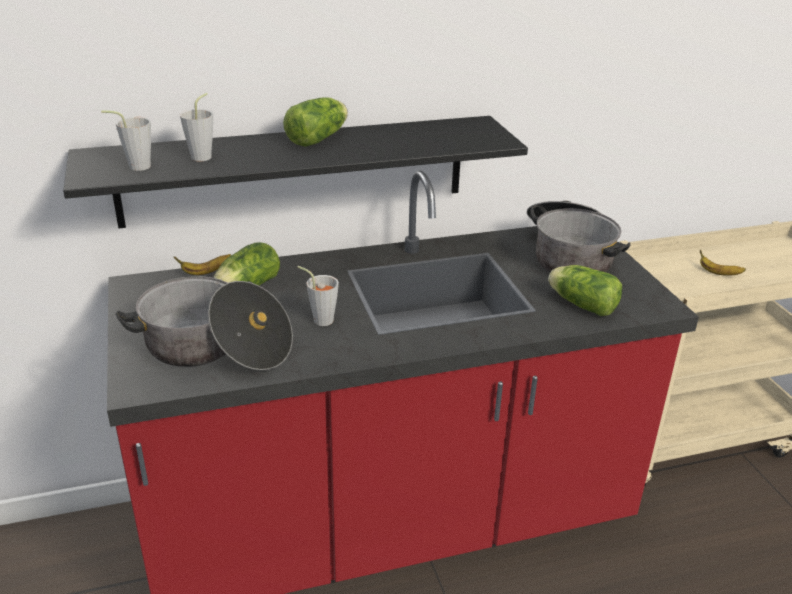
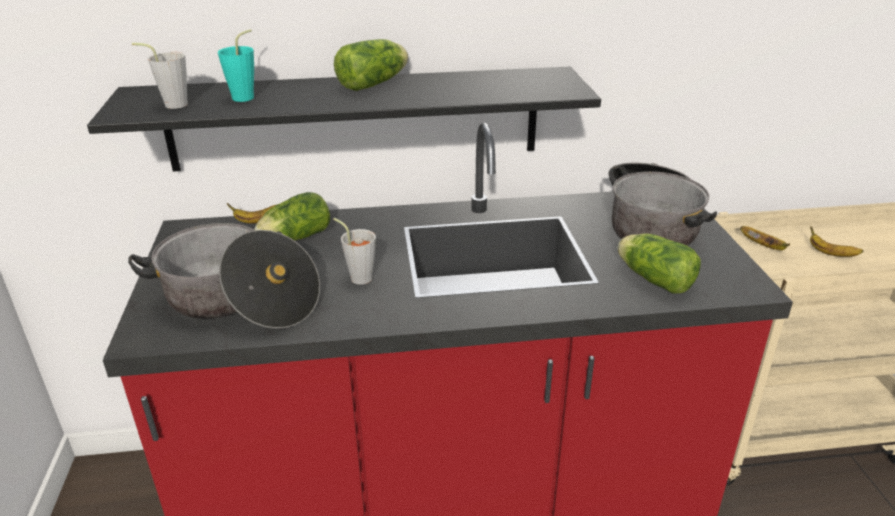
camera: 10 degrees right, 0 degrees up
(204, 156) = (247, 96): grey cup -> turquoise cup
(661, 270) = (764, 246): none -> banana

